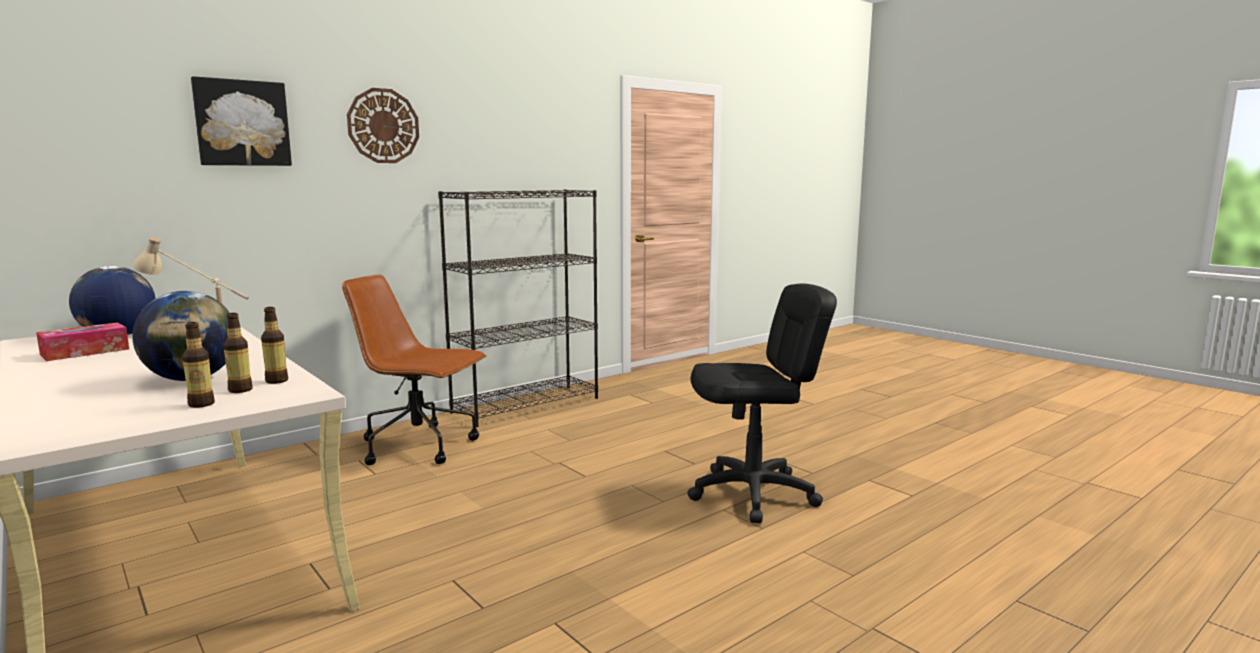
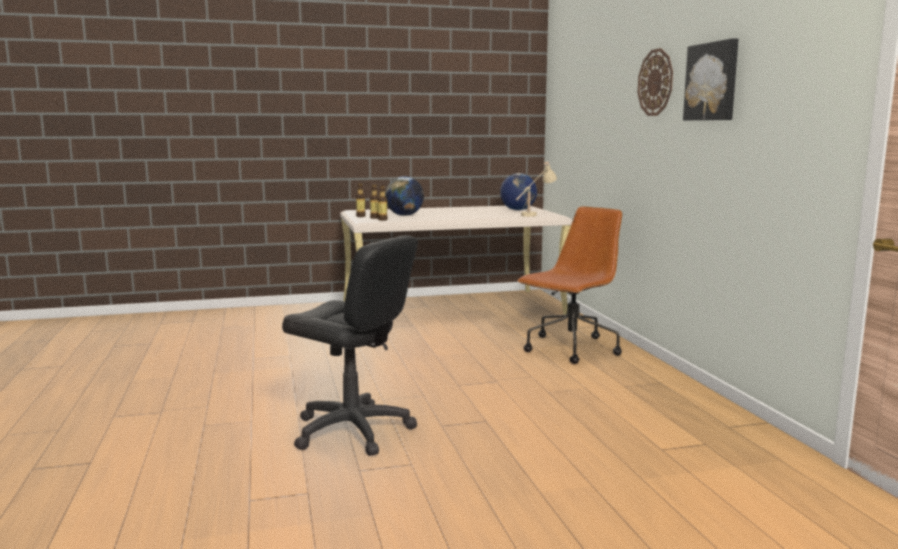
camera: 115 degrees right, 0 degrees up
(85, 352) = (483, 209): tissue box -> none
(242, 123) = (603, 90): picture -> picture (712, 81)
(526, 405) = (675, 390): black bookcase -> none
(753, 494) = (352, 431): black office chair -> black office chair turned 75 degrees counterclockwise

